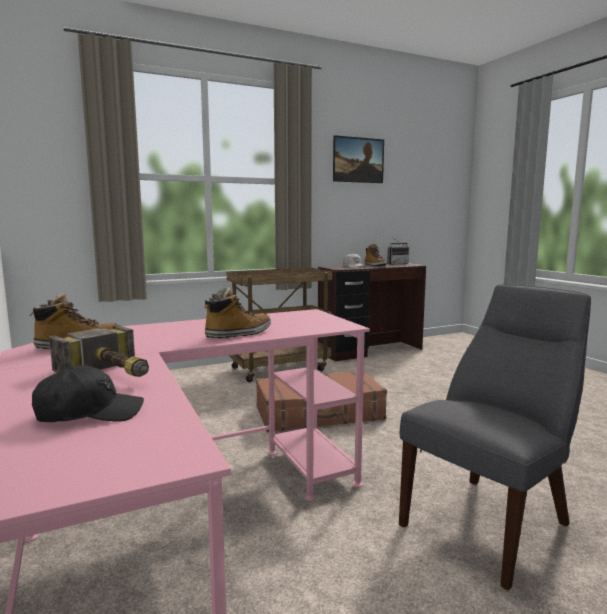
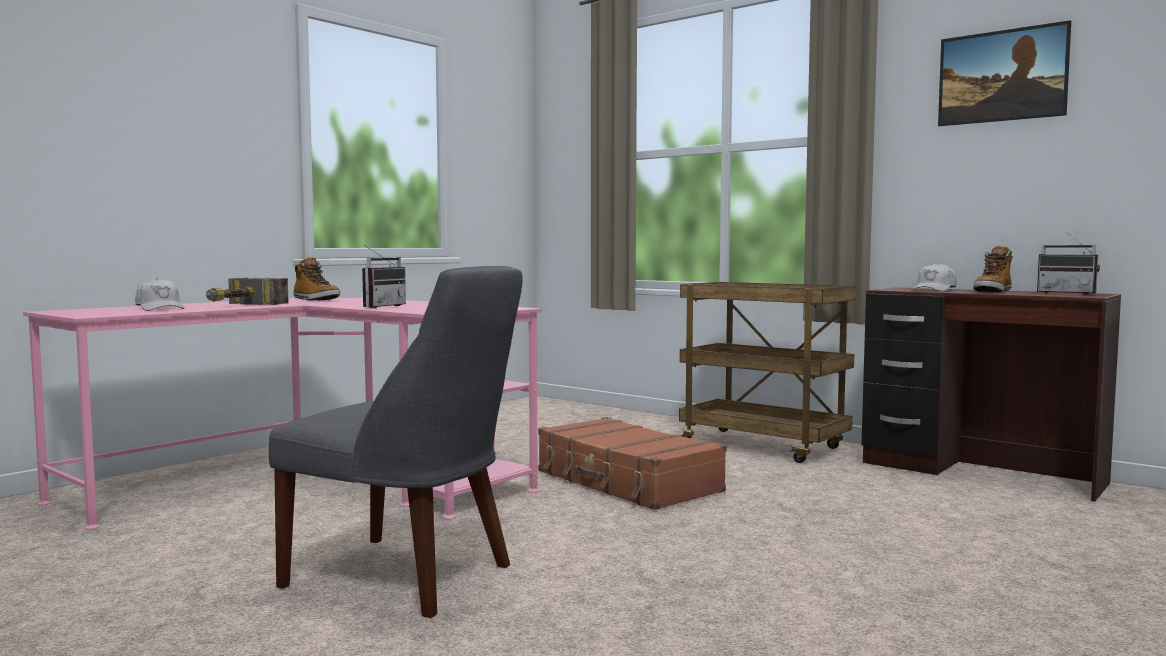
camera: 65 degrees right, 5 degrees down
(89, 413) = (160, 308): black cap -> white cap
(238, 334) = (380, 306): boot -> radio

